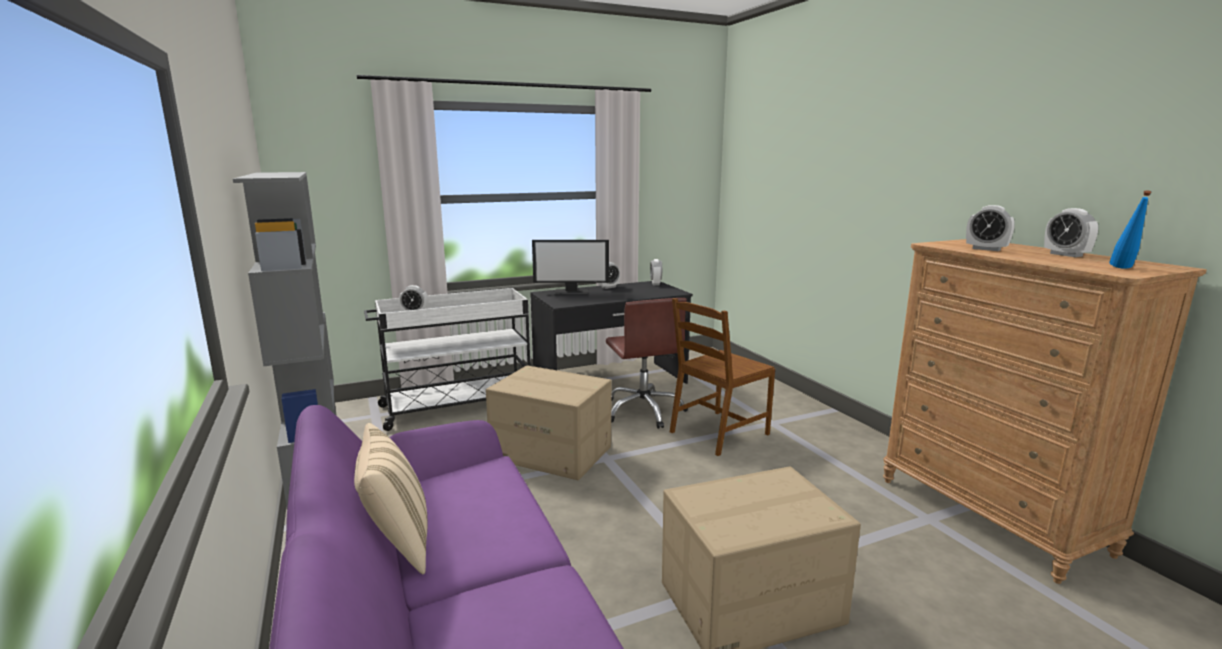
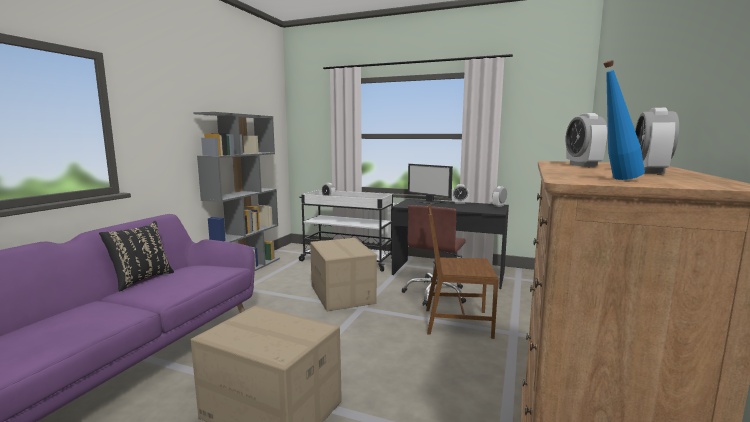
camera: 45 degrees right, 5 degrees down
(397, 544) = (141, 280): beige pillow -> black pillow

